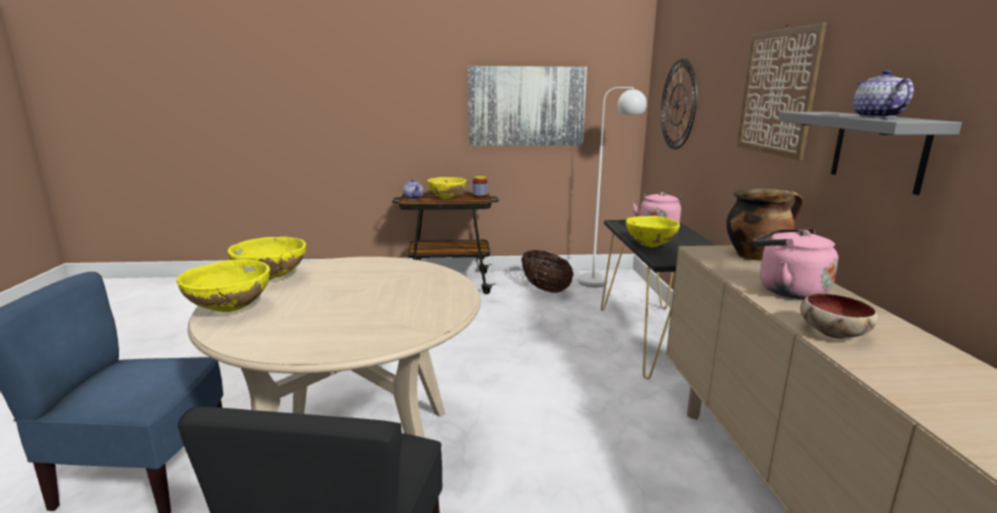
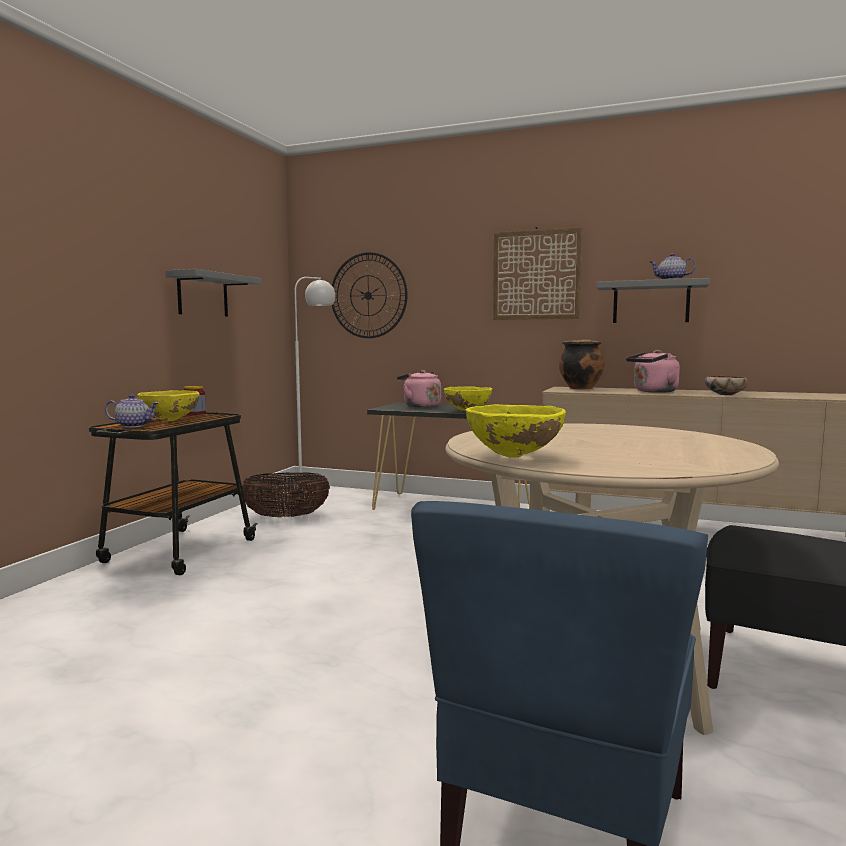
camera: 65 degrees left, 10 degrees down
(230, 309) = (626, 466): yellow bowl -> none
(526, 106) = (203, 295): picture -> grey shelf

